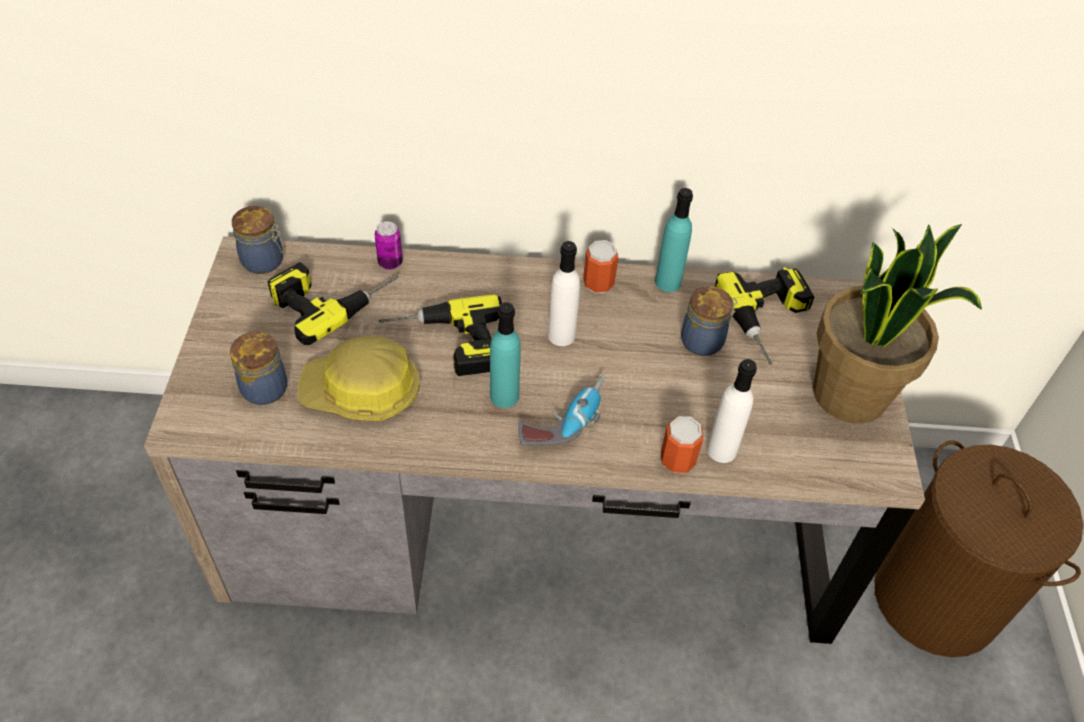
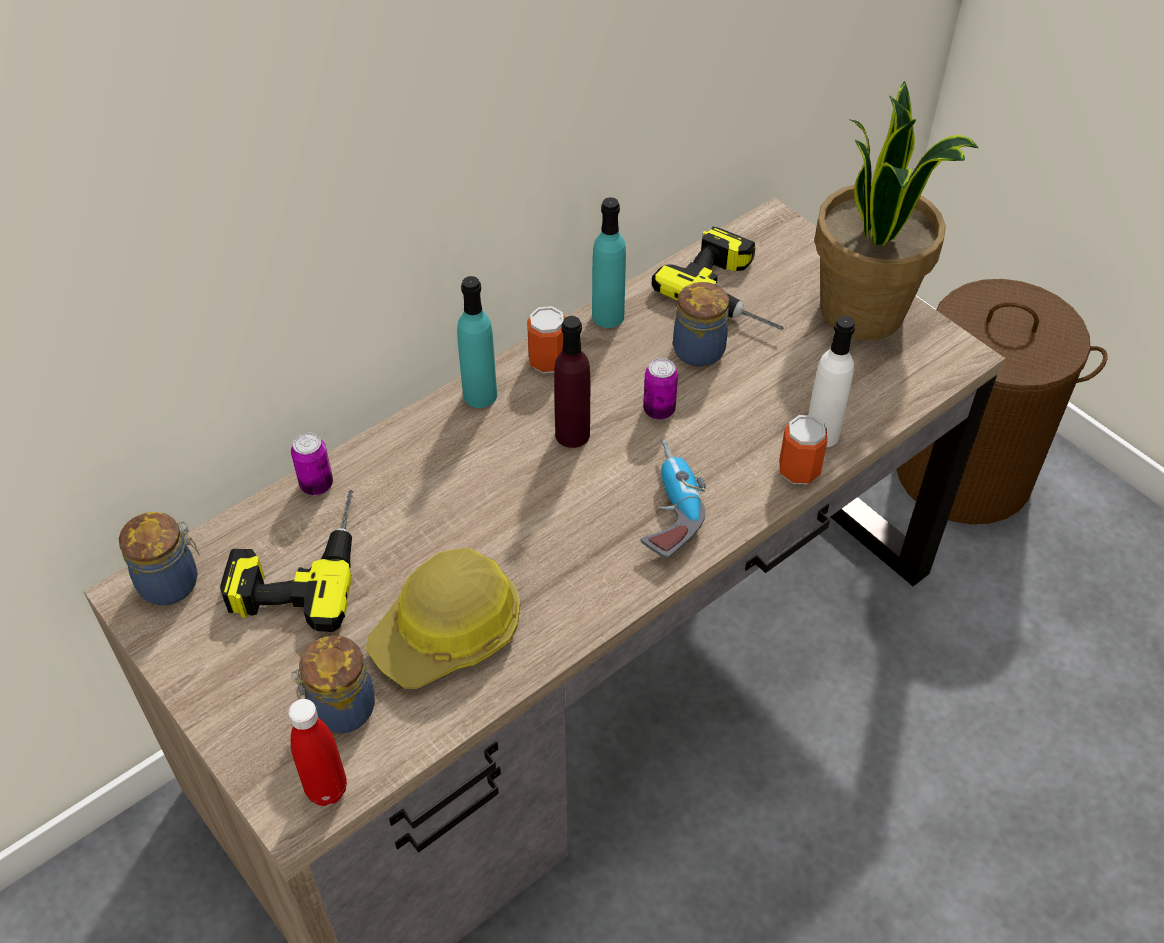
camera: 40 degrees left, 0 degrees up
(208, 423) = (327, 789): none -> red bottle
(445, 344) = (474, 523): power drill -> none
(504, 396) = (588, 529): turquoise bottle -> turquoise bottle (480, 395)
(561, 335) = (572, 434): white bottle -> purple bottle
(631, 359) = (659, 410): none -> can

